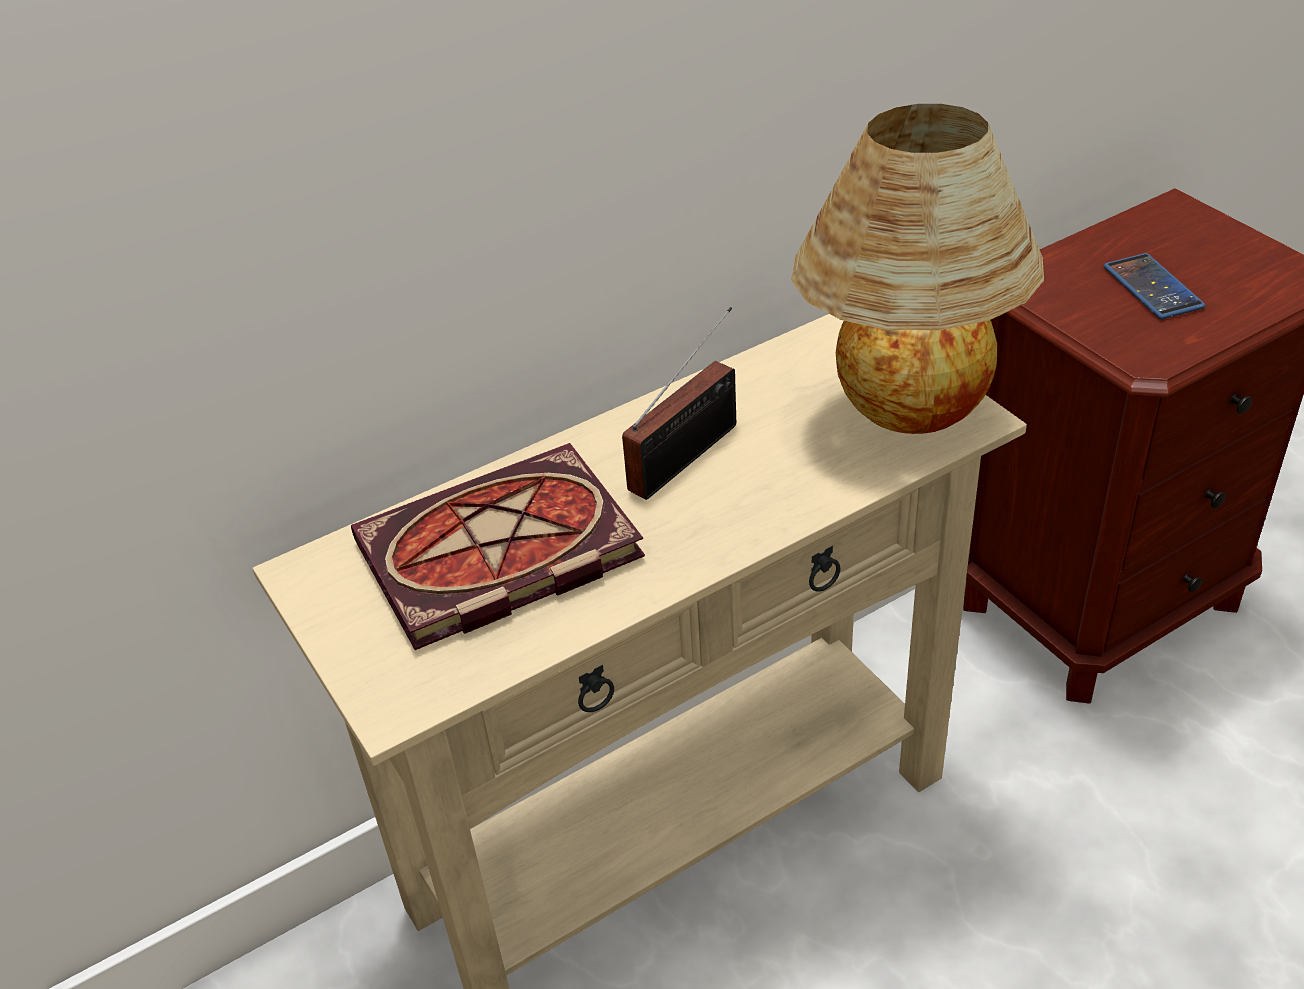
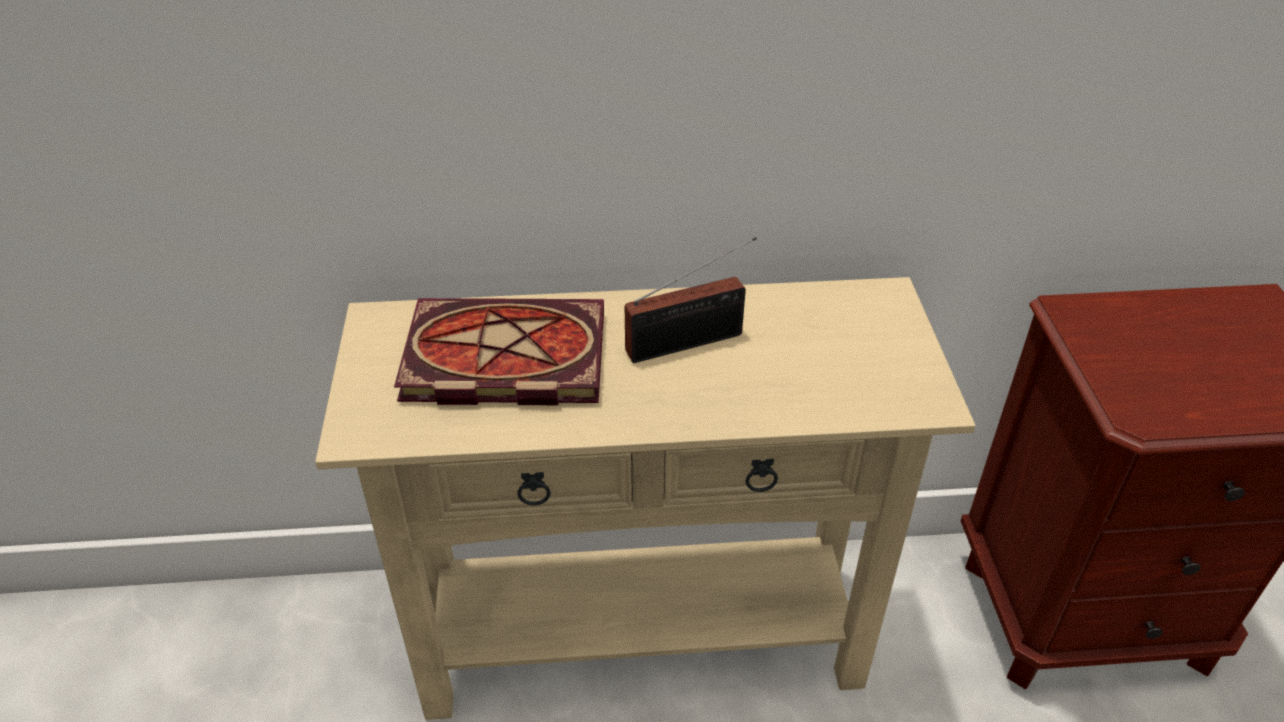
camera: 25 degrees right, 0 degrees up
(904, 416) = (877, 379): table lamp -> none
(1152, 287) = (1189, 359): phone -> none

